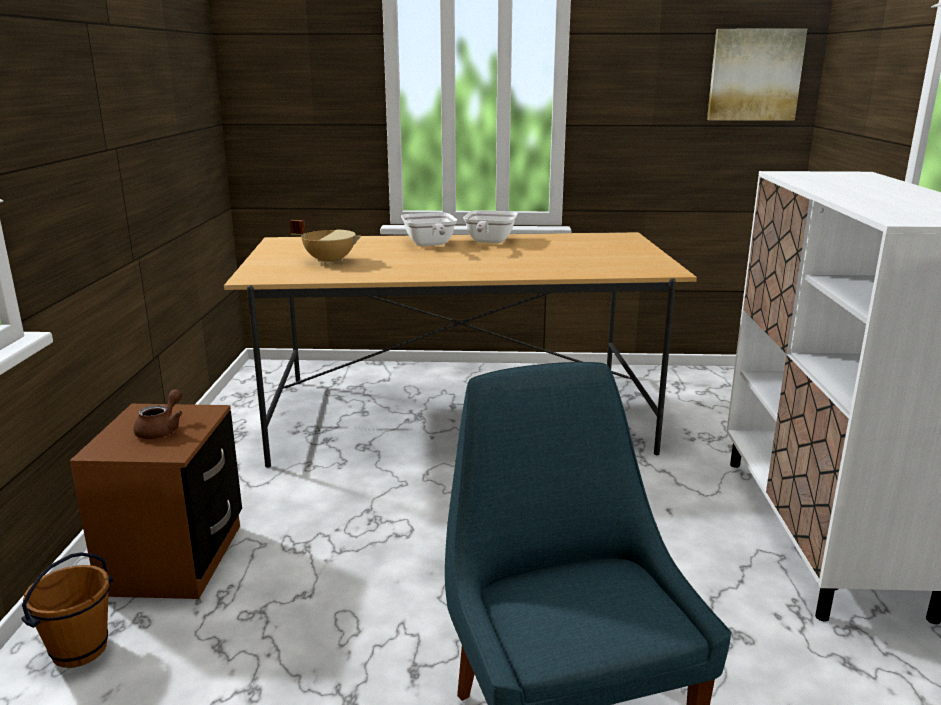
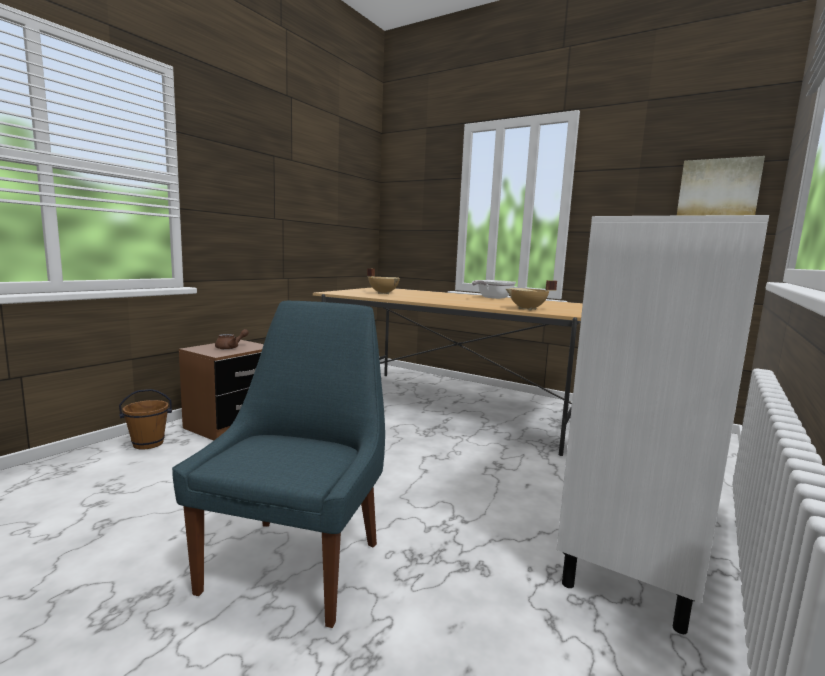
camera: 30 degrees right, 10 degrees down
(430, 245) = (454, 295): frying pan -> none
(593, 269) = (527, 309): none -> beige cooking pot

